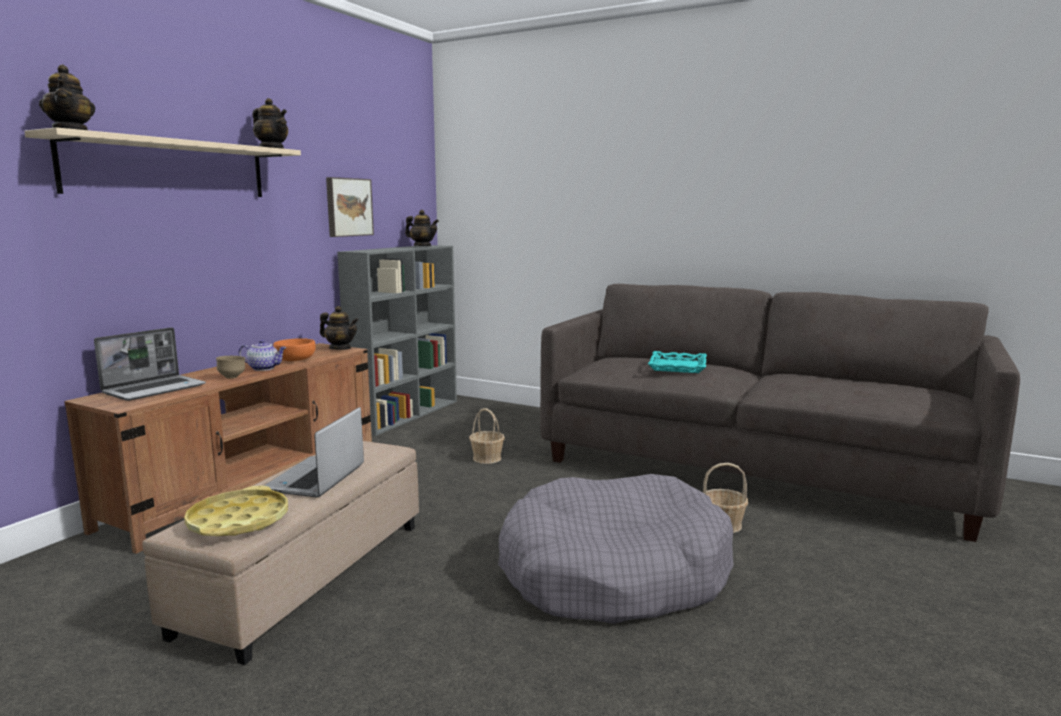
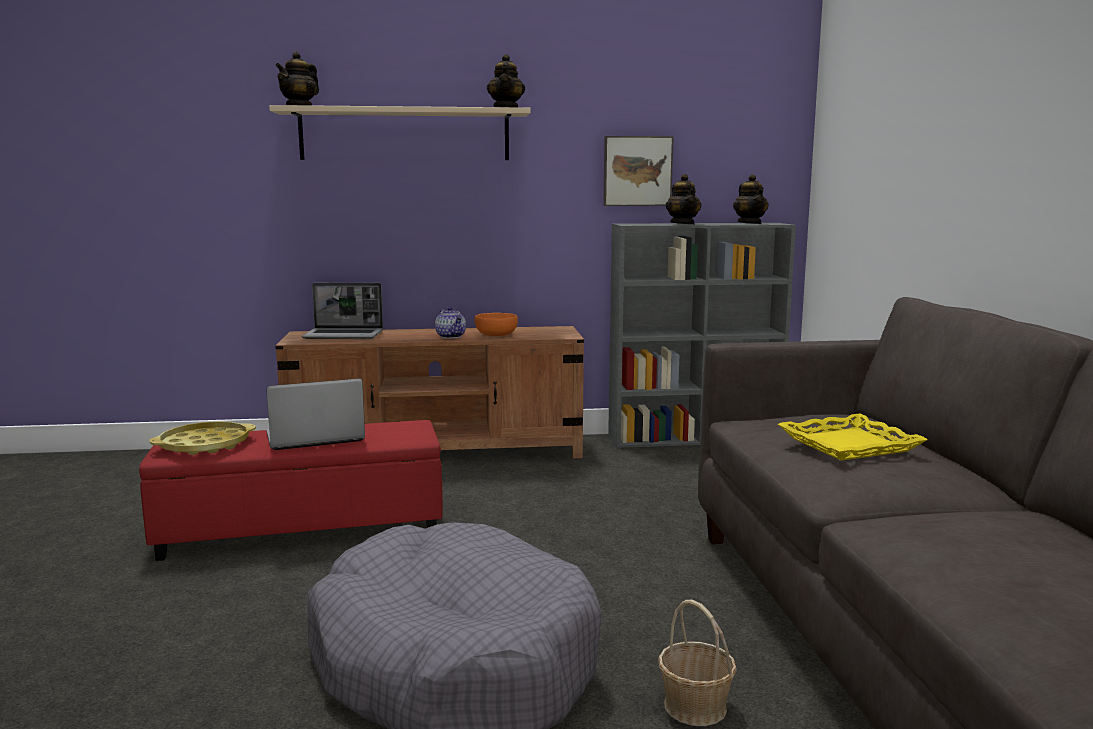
camera: 55 degrees right, 0 degrees up
(232, 377) = (408, 338): brown bowl -> none
(308, 576) = (302, 530): beige ottoman -> red ottoman
(340, 348) = (564, 333): teapot -> teapot (683, 224)
(487, 458) = (652, 507): basket -> none
(678, 367) = (849, 445): turquoise tray -> yellow tray

